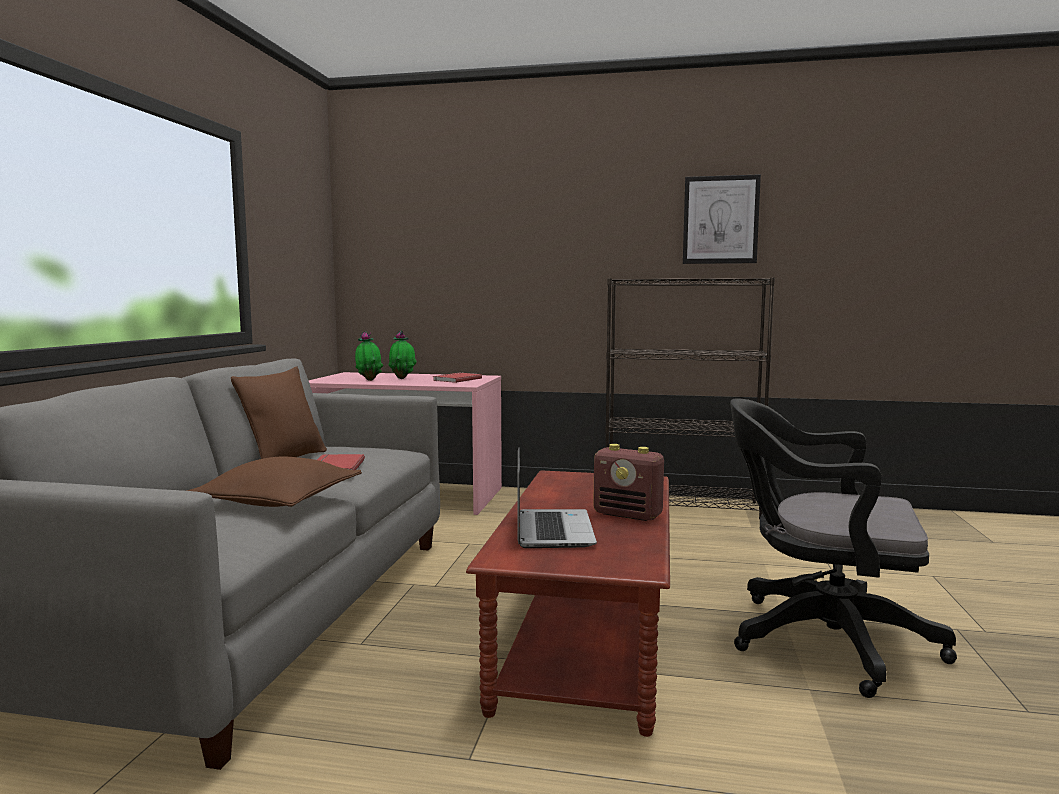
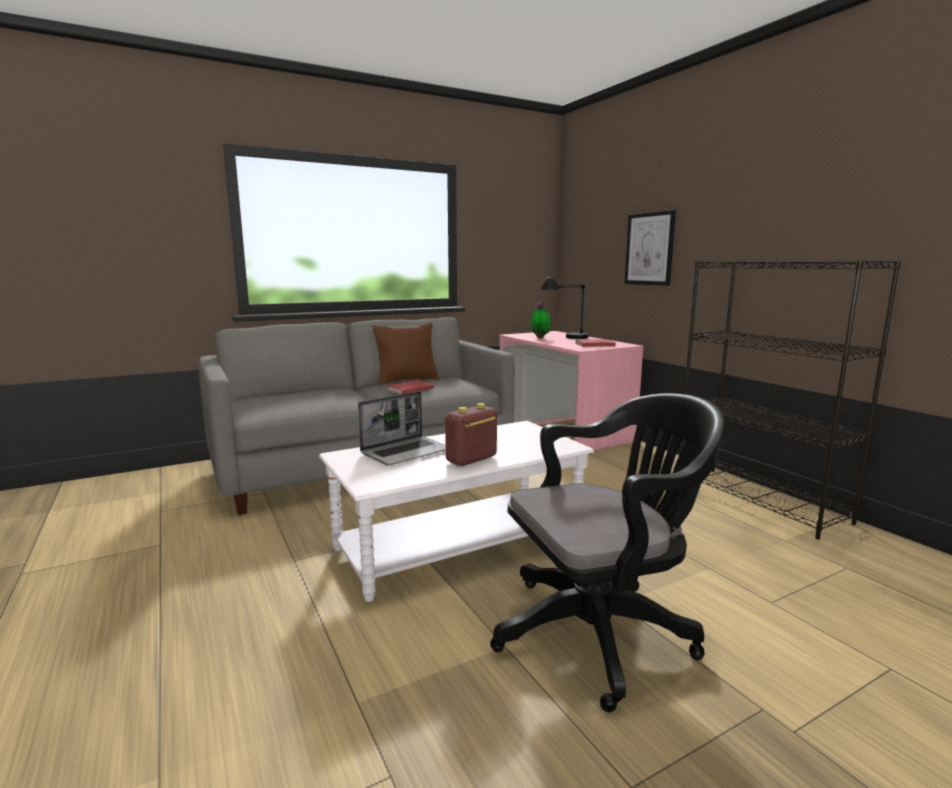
camera: 50 degrees right, 5 degrees up
(278, 501) = (337, 398): brown pillow -> none
(402, 378) = (565, 339): potted plant -> black table lamp
(586, 638) = (459, 544): brown coffee table -> white coffee table
(628, 515) = (471, 460): radio -> radio turned 60 degrees clockwise
(720, 220) = (858, 189): picture -> picture (649, 249)
(820, 639) = (601, 631): black office chair -> black office chair turned 90 degrees clockwise

